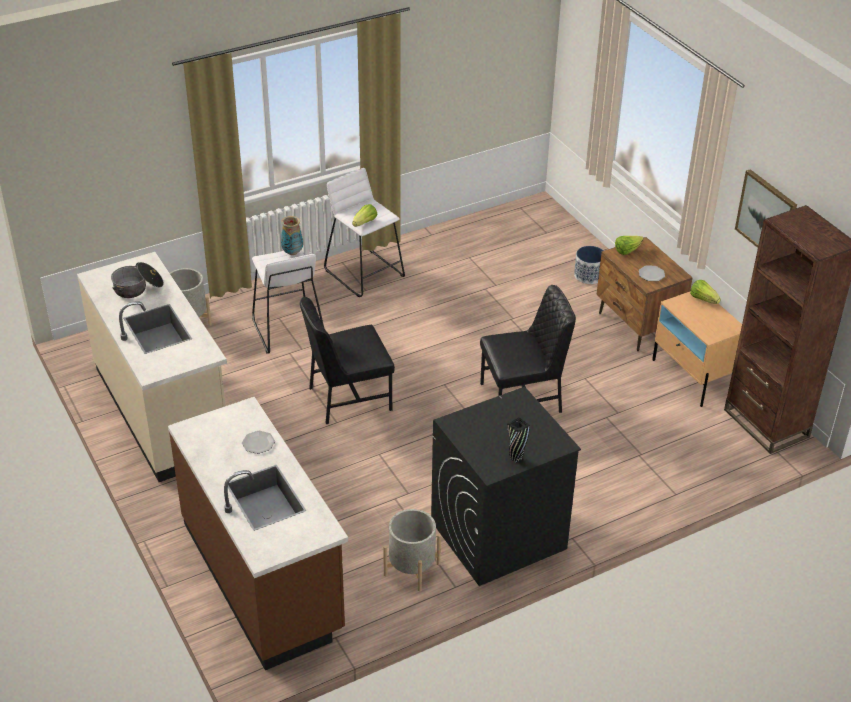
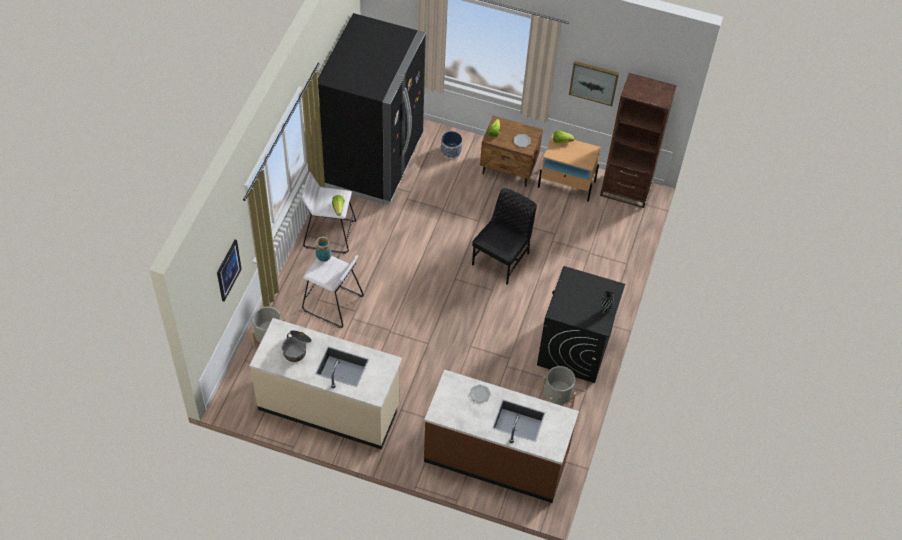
camera: 45 degrees left, 15 degrees up
(138, 163) = (228, 270): none -> picture
(348, 398) = (416, 324): black chair -> none
(491, 241) = (374, 161): none -> black fridge

